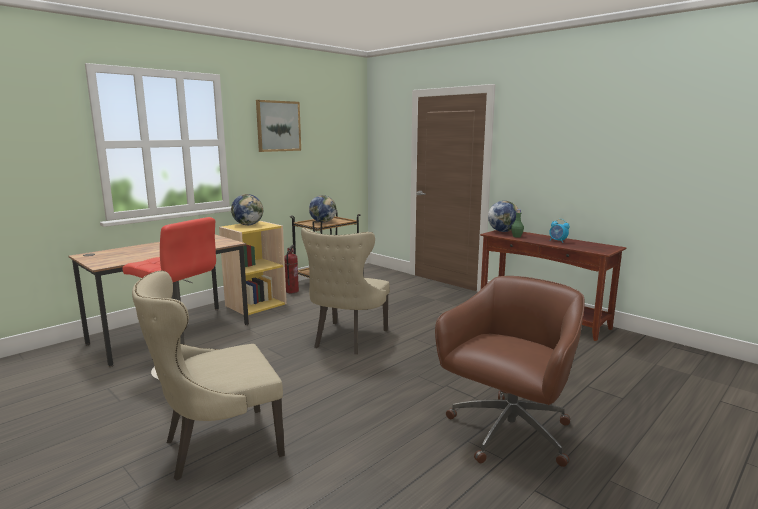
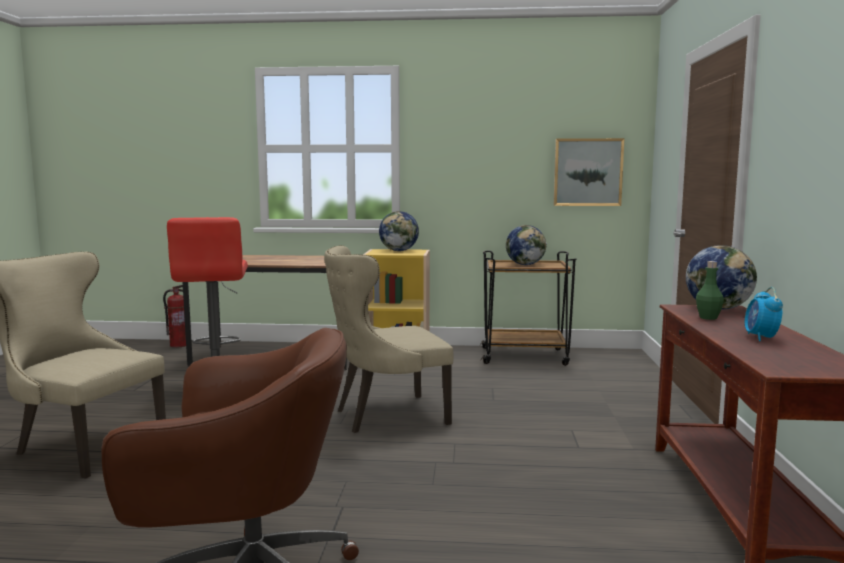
camera: 50 degrees right, 5 degrees down
(278, 126) = (480, 127): picture -> picture (587, 172)
(291, 291) = (464, 353): fire extinguisher -> fire extinguisher (179, 345)

